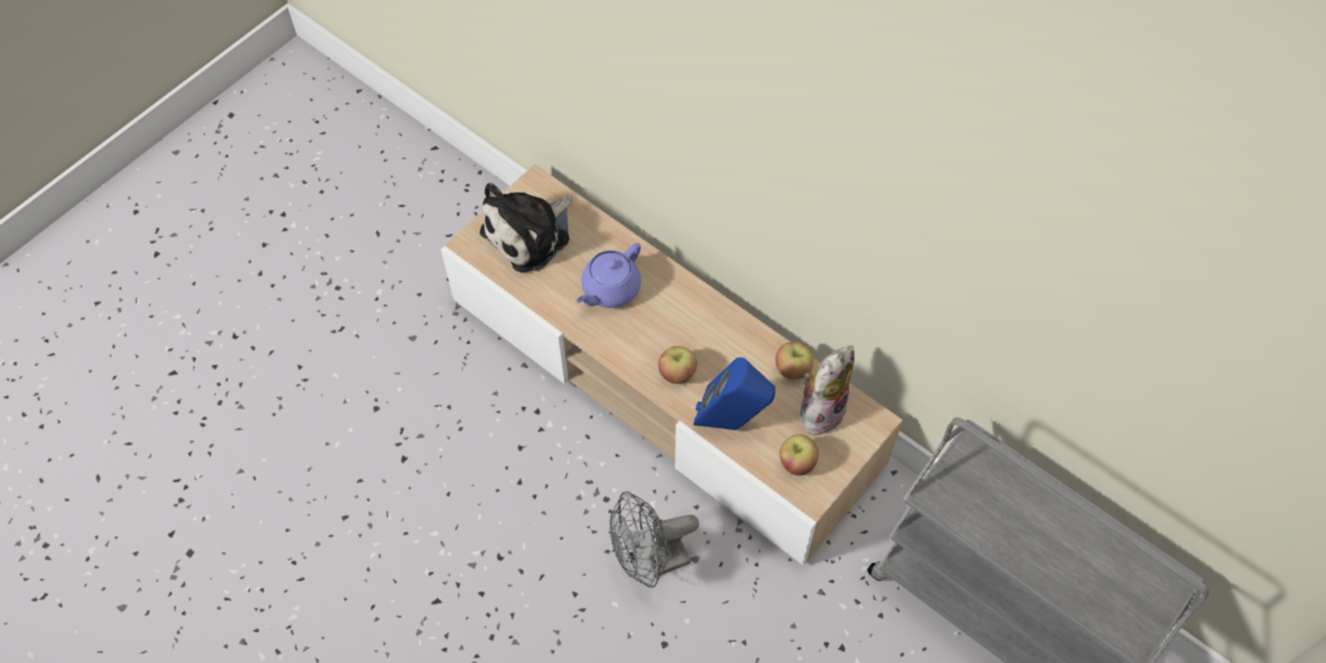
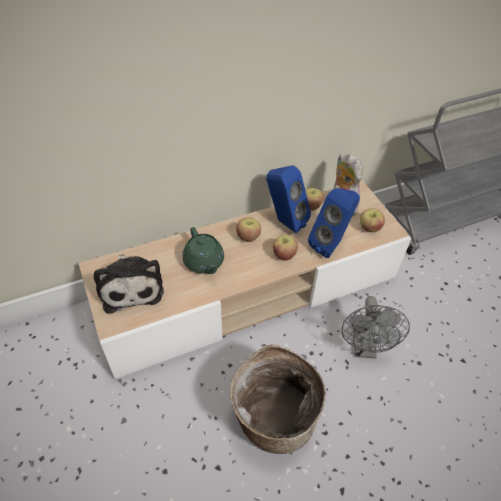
camera: 65 degrees left, 10 degrees down
(490, 490) = (273, 418): none -> basket
(610, 289) = (204, 262): purple teapot -> green teapot
(684, 318) = (248, 237): none -> apple
(740, 349) = (284, 222): none -> blue speaker

